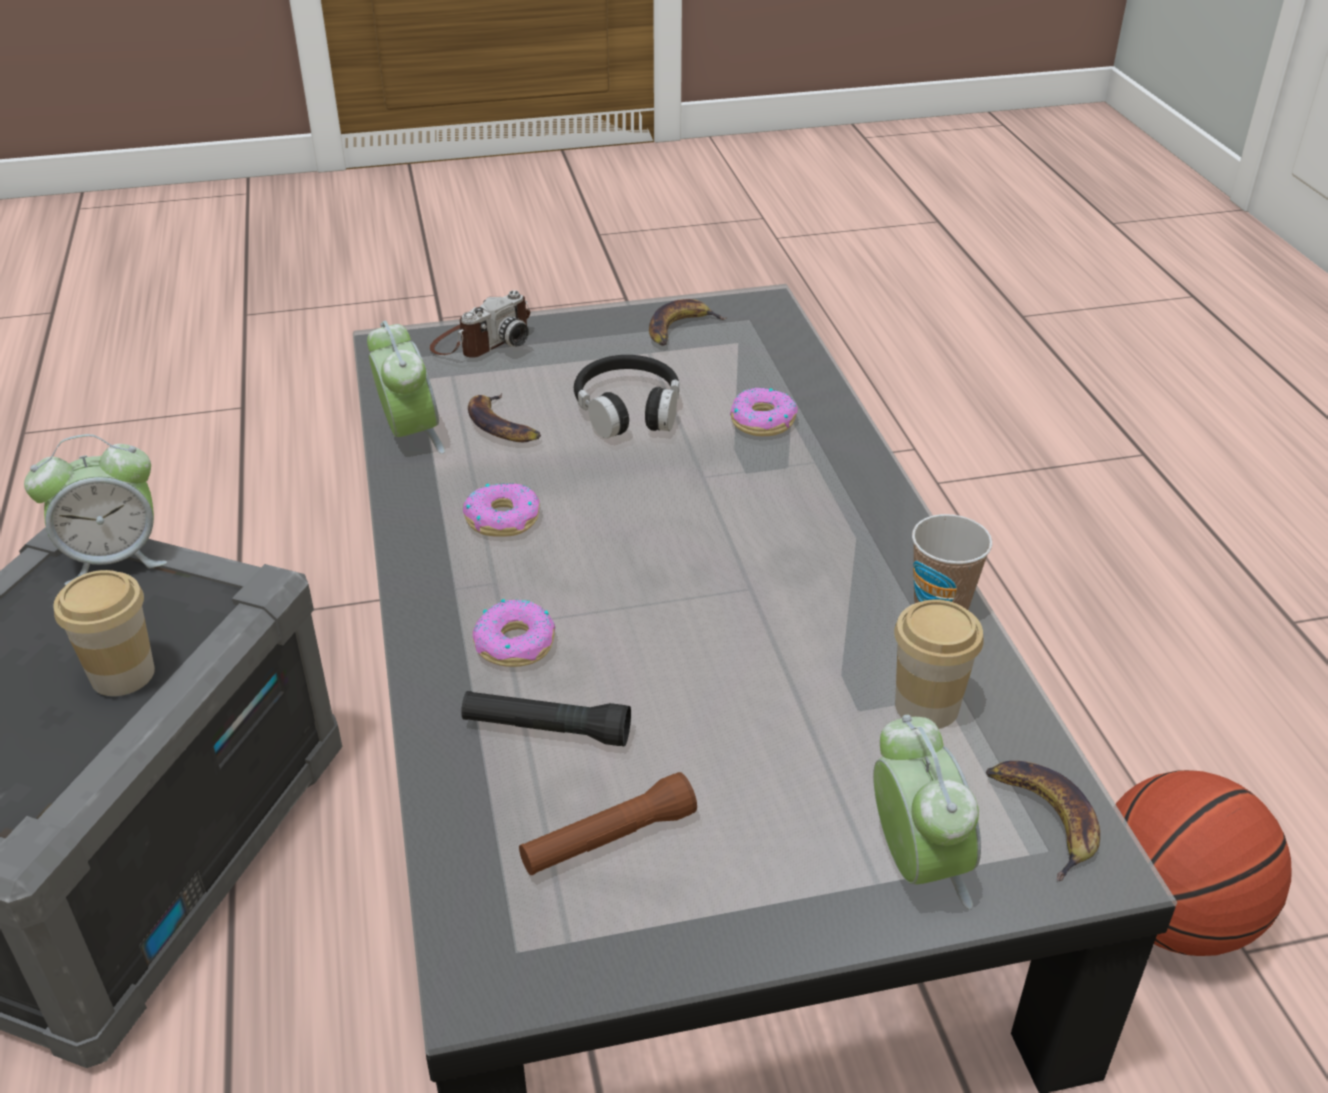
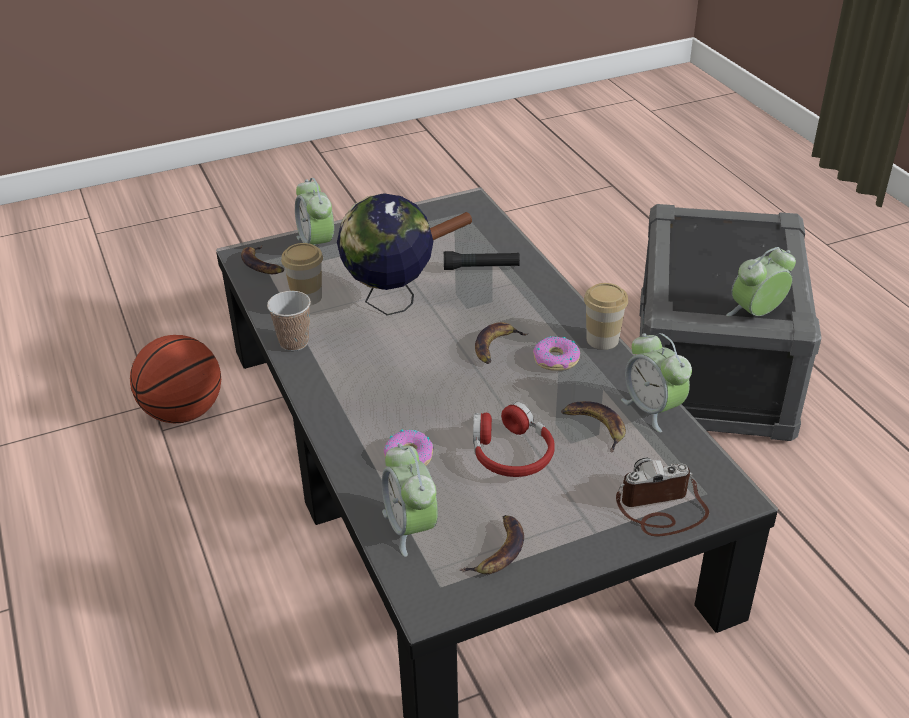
camera: 170 degrees right, 0 degrees up
(122, 674) = (691, 267): cup -> cup (602, 339)
(482, 341) = (661, 509): camera -> camera turned 45 degrees clockwise
(516, 643) = (513, 298): donut -> none
(588, 553) = (496, 346): none -> banana
(628, 409) = (511, 453): black headphones -> red headphones
(758, 669) = (389, 302): none -> globe
(772, 356) = (411, 527): none -> alarm clock

